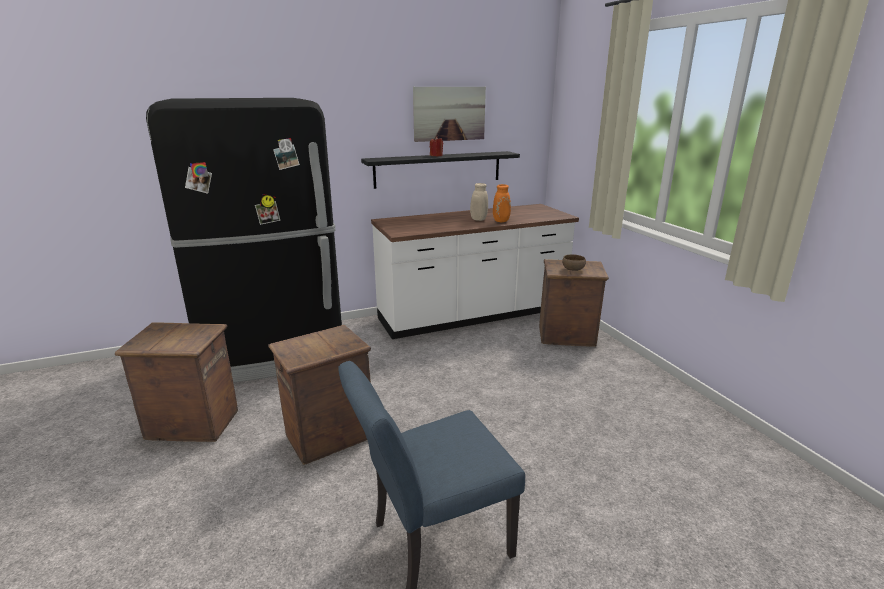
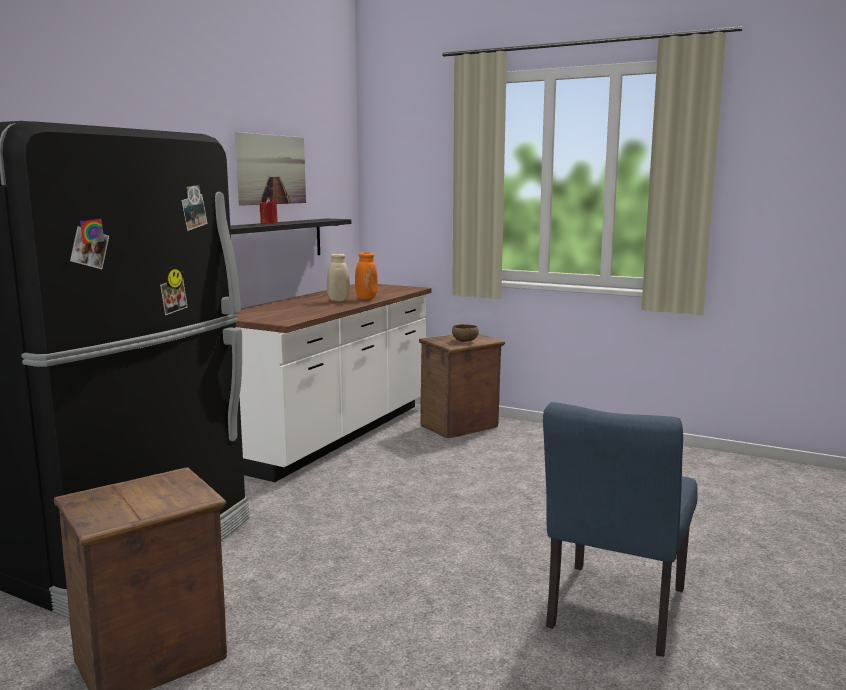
camera: 40 degrees left, 10 degrees down
(328, 436) = (368, 590): crate -> none

